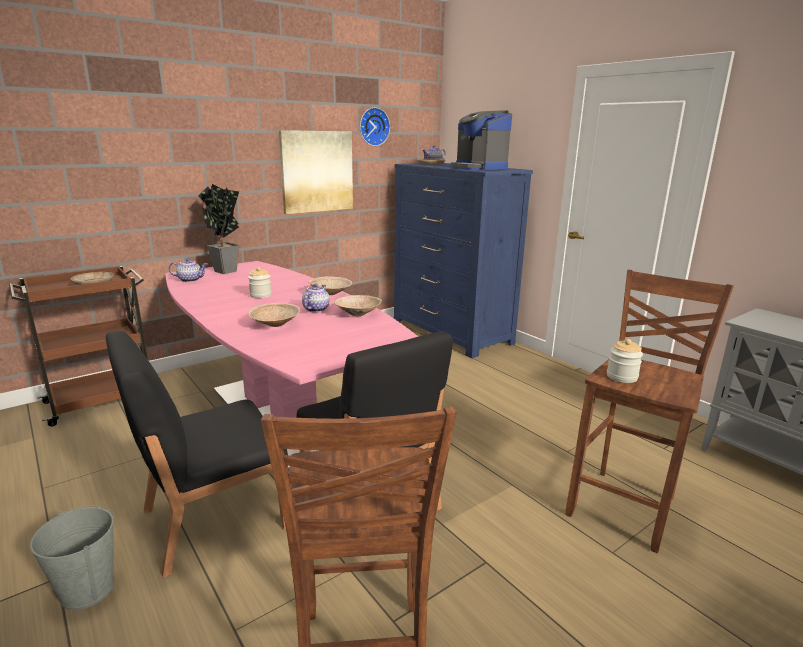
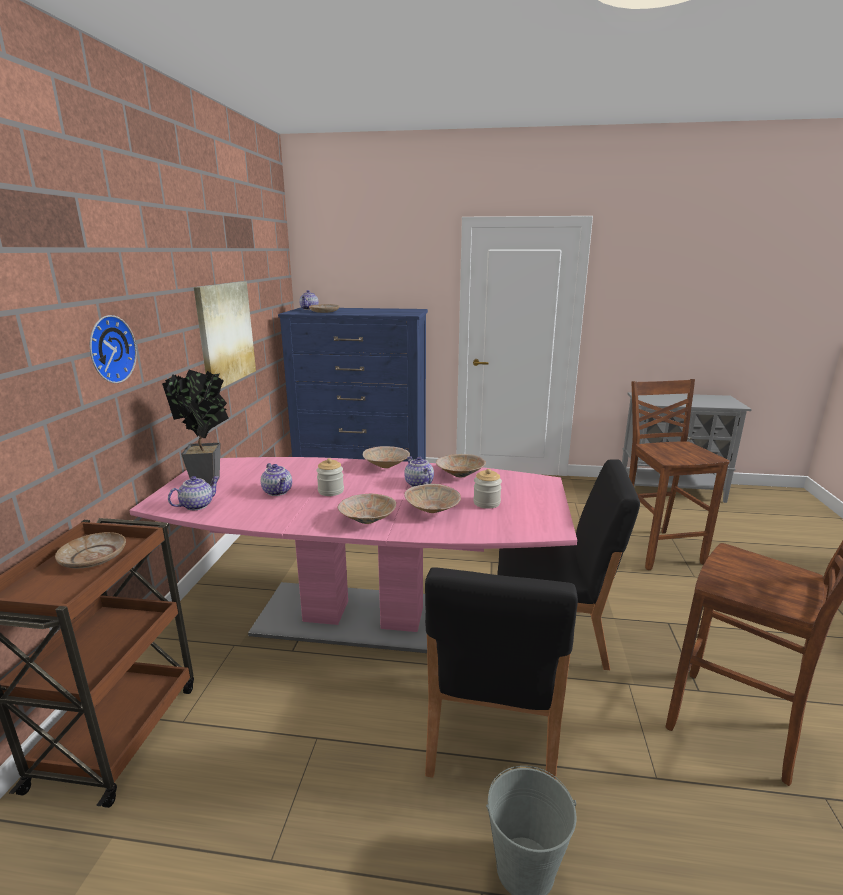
camera: 45 degrees left, 0 degrees up
(230, 315) = (367, 520): none -> beige bowl
(238, 286) = (278, 491): none -> teapot
(373, 126) = (255, 274): wall clock -> wall clock (109, 349)
(479, 168) = (386, 311): coffee machine -> none
(622, 376) = (671, 456): jar -> jar (486, 503)

